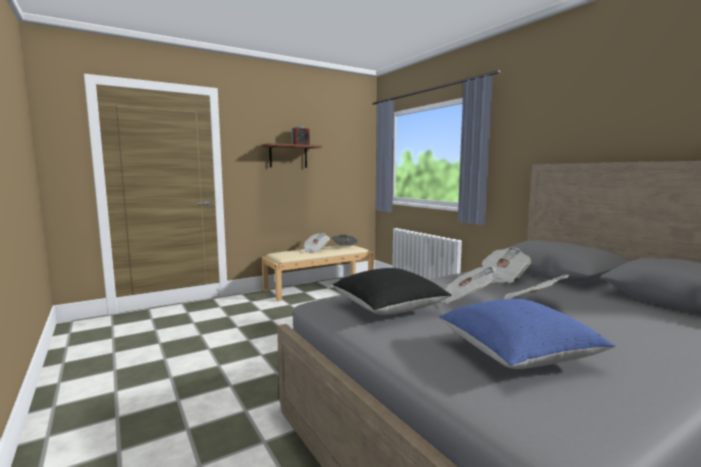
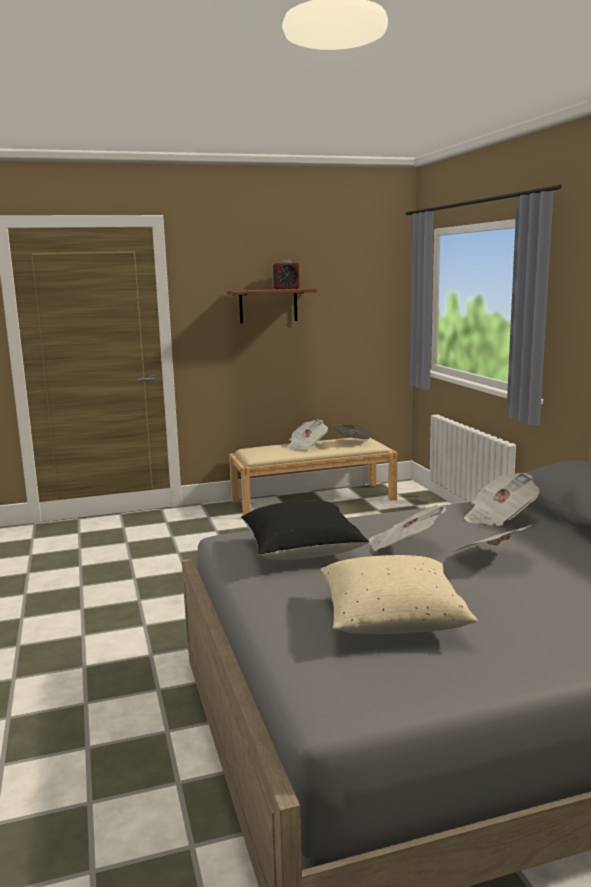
camera: 15 degrees right, 5 degrees up
(517, 354) = (392, 620): blue pillow -> beige pillow

